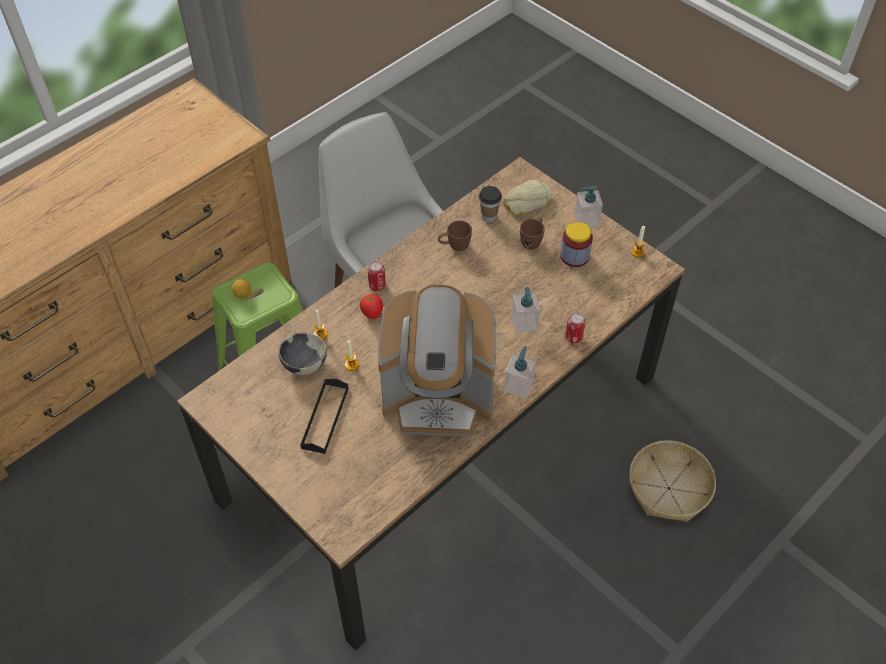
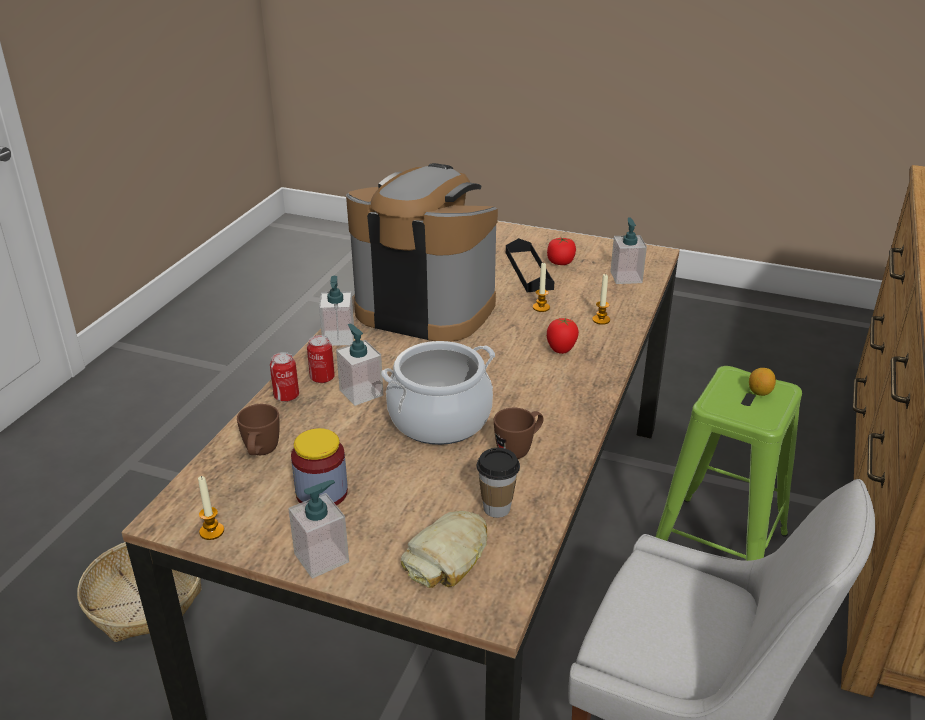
camera: 155 degrees right, 20 degrees down
(257, 378) = (626, 277): none -> soap dispenser
(290, 419) = (560, 262): none -> tomato
(304, 364) = (591, 296): bowl -> none
(377, 286) = (583, 377): can -> can (322, 378)
(438, 397) = (425, 308): coffee machine -> coffee machine turned 45 degrees clockwise
(486, 283) = (440, 419): none -> cooking pot
(532, 241) = (402, 493): brown mug -> brown mug (261, 454)

